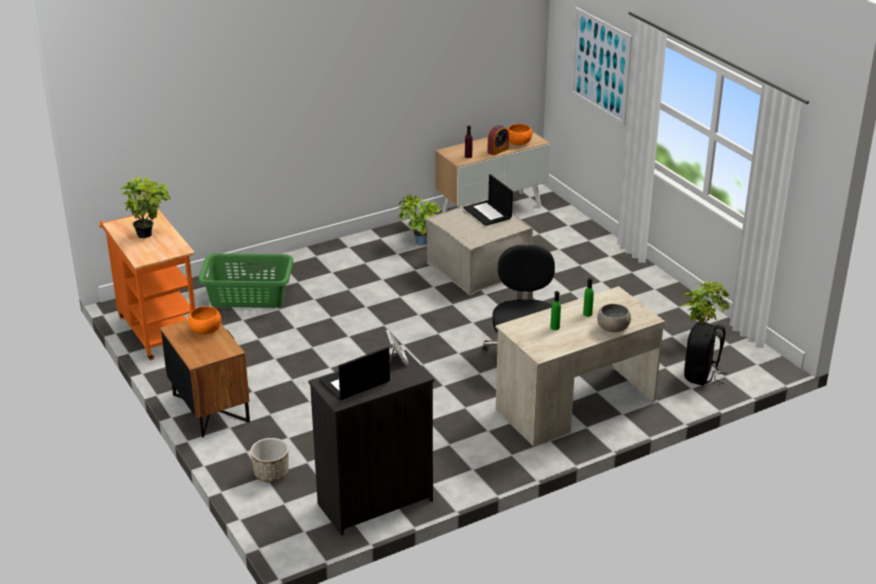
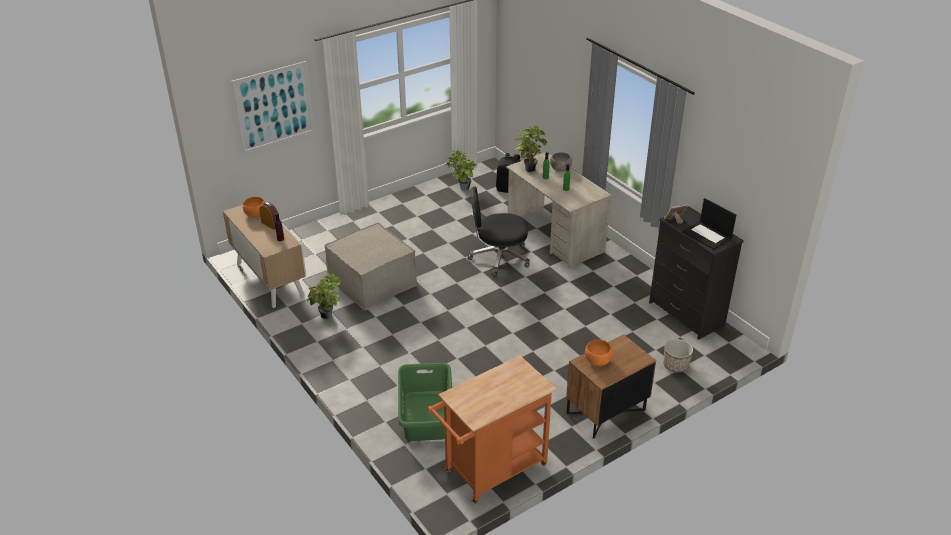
camera: 95 degrees left, 5 degrees up
(149, 235) = (492, 390): potted plant -> potted plant (529, 168)
(488, 213) = (356, 242): laptop -> none

